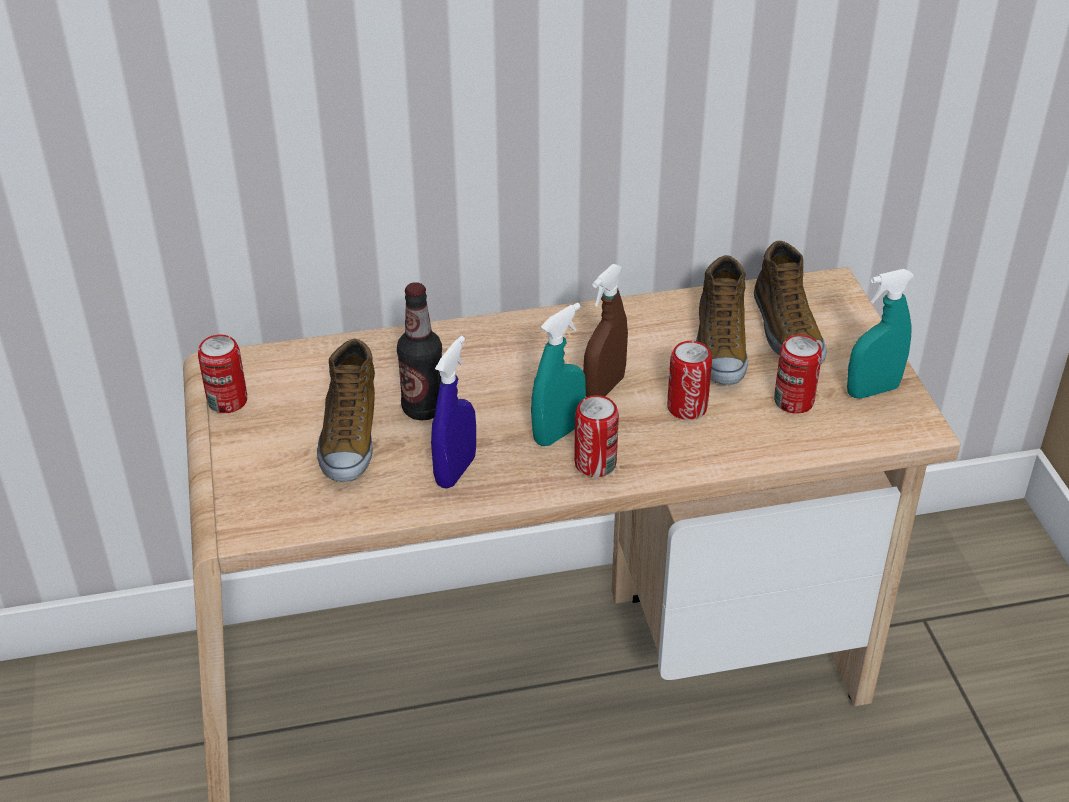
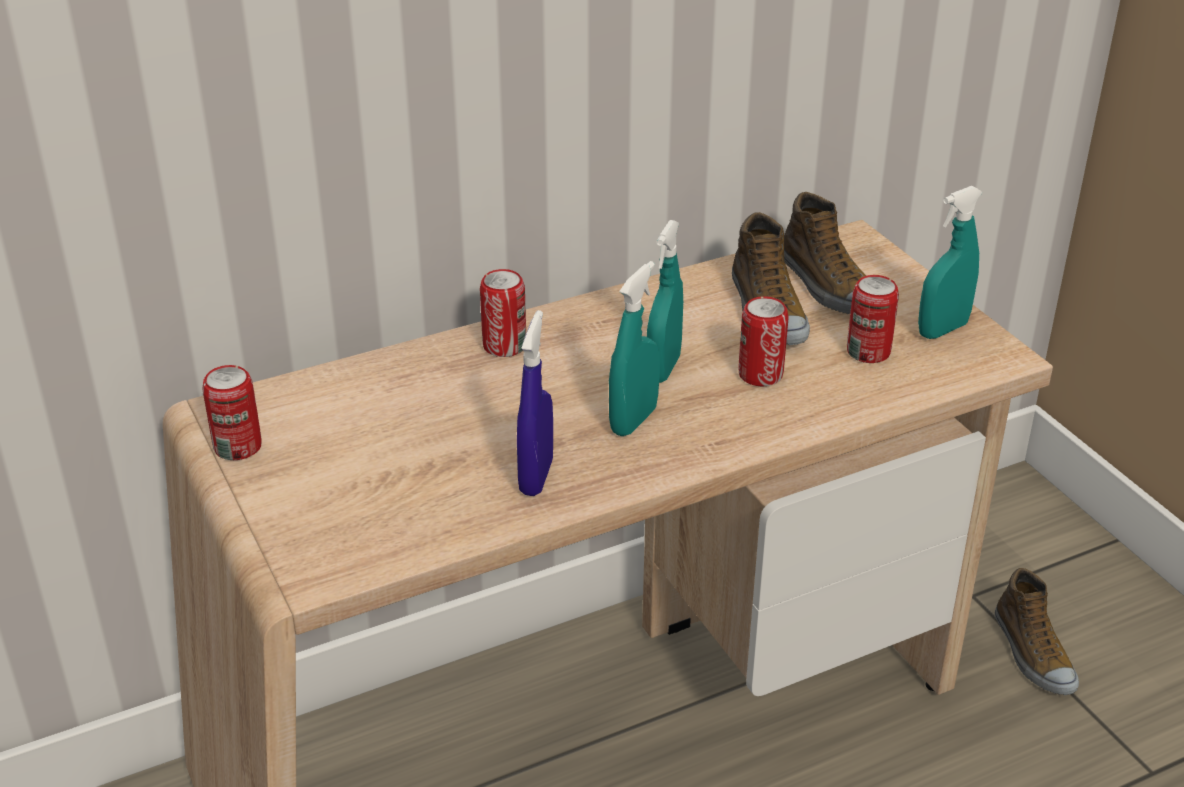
camera: 15 degrees left, 5 degrees down
(348, 436) = (397, 461): shoe -> shoe (1032, 653)
(423, 409) = (472, 420): bottle -> none
(595, 464) = (687, 445): can -> can (504, 346)
(604, 388) = (663, 369): brown spray bottle -> turquoise spray bottle

